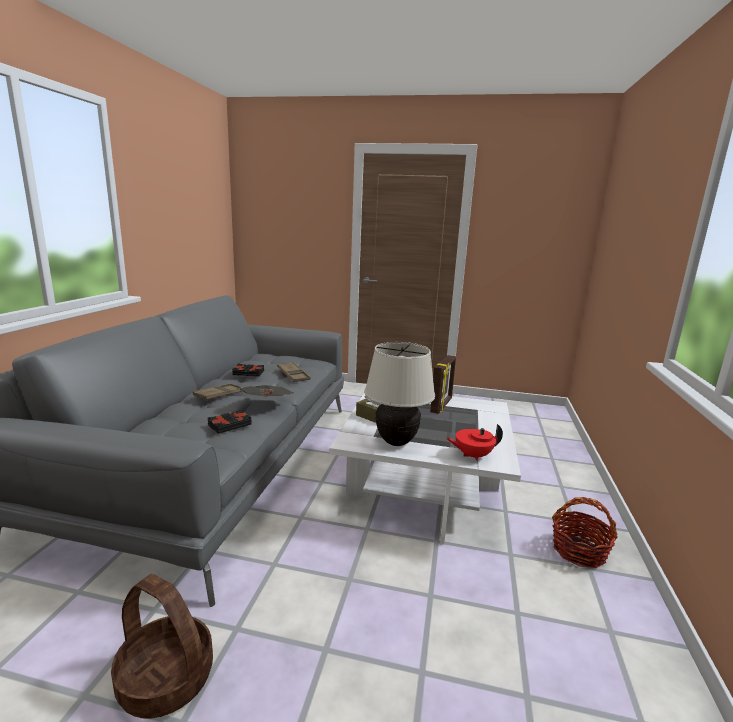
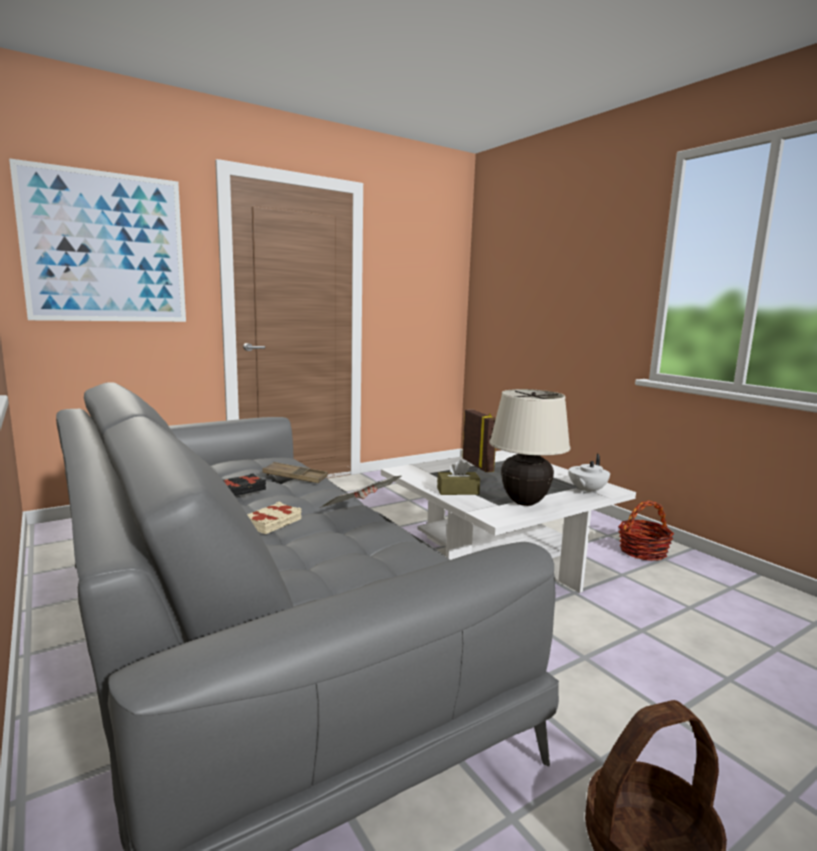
camera: 45 degrees left, 5 degrees down
(219, 395) = (273, 523): brown tray -> beige book
(229, 425) = (380, 544): black book -> none
(284, 210) = (106, 248): none -> picture
(472, 455) = (586, 491): red teapot -> white teapot

